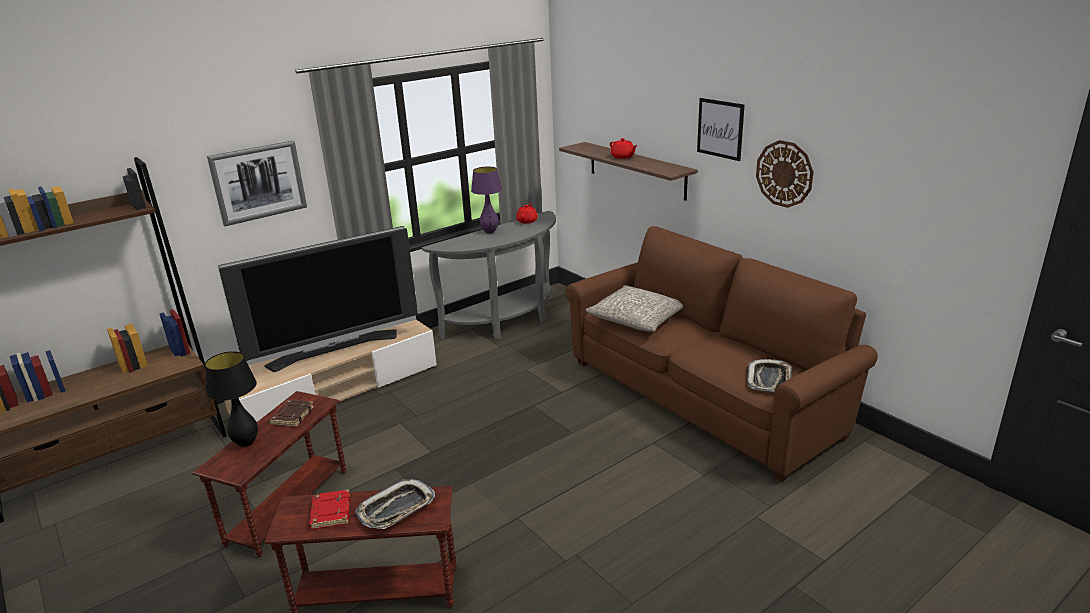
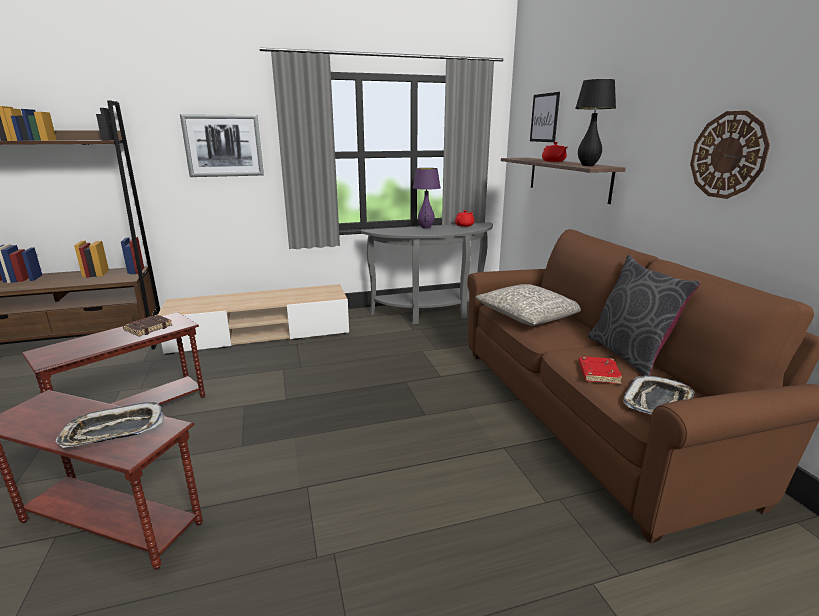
camera: 20 degrees right, 5 degrees down
(246, 443) = (89, 340): black table lamp -> black table lamp (588, 165)
(330, 512) = (58, 416): red book -> red book (597, 373)
(334, 349) = (261, 298): television -> none
(720, 129) = (655, 114): picture -> picture (544, 118)
(734, 342) = (629, 355): none -> grey pillow

